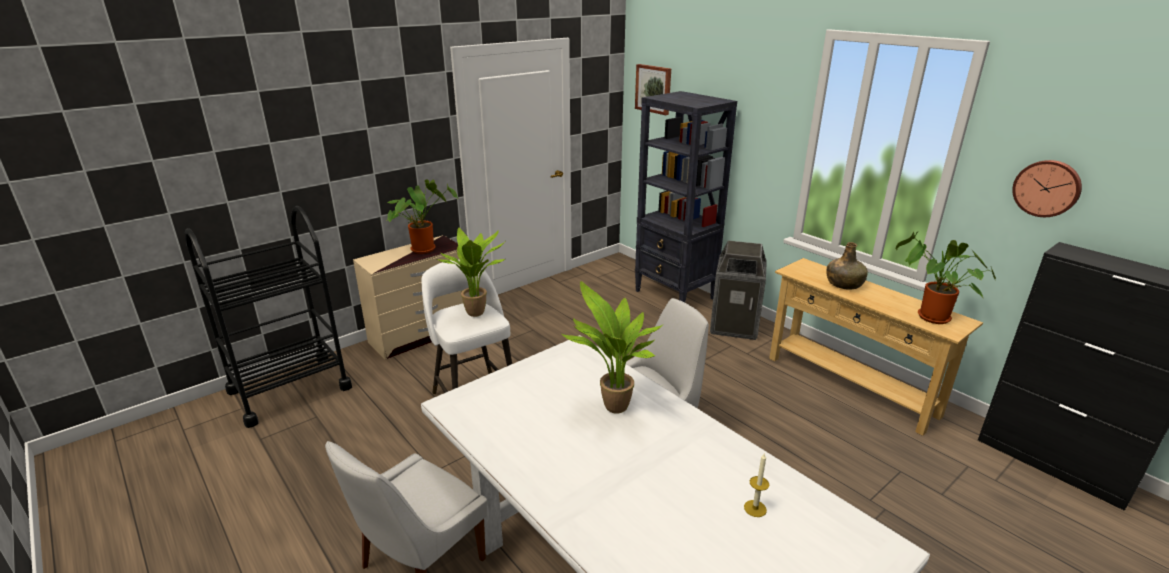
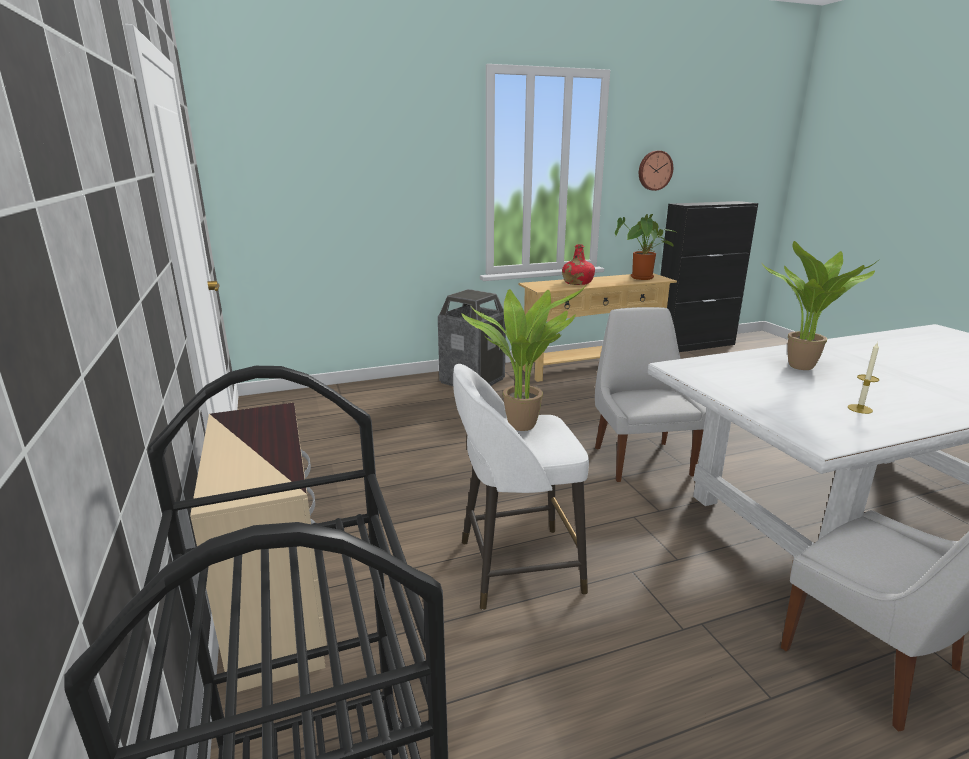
camera: 70 degrees left, 5 degrees down
(424, 248) = (249, 433): potted plant -> none
(653, 89) = (262, 152): picture -> none
(675, 295) = (384, 390): black bookcase -> none
(755, 508) = (924, 349): candle -> candle (860, 409)
(844, 284) = (577, 283): green bottle -> red bottle

